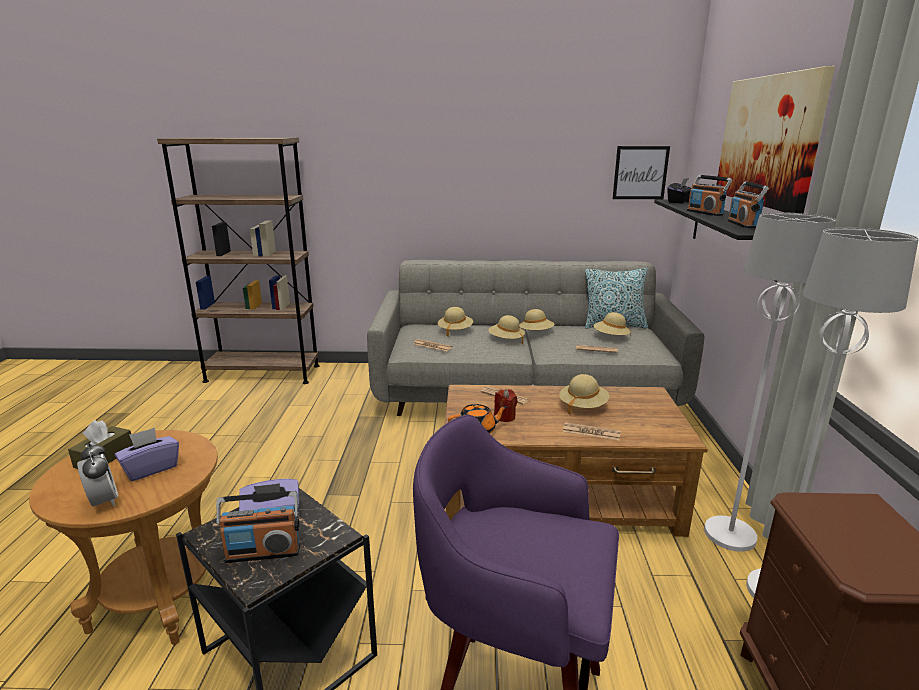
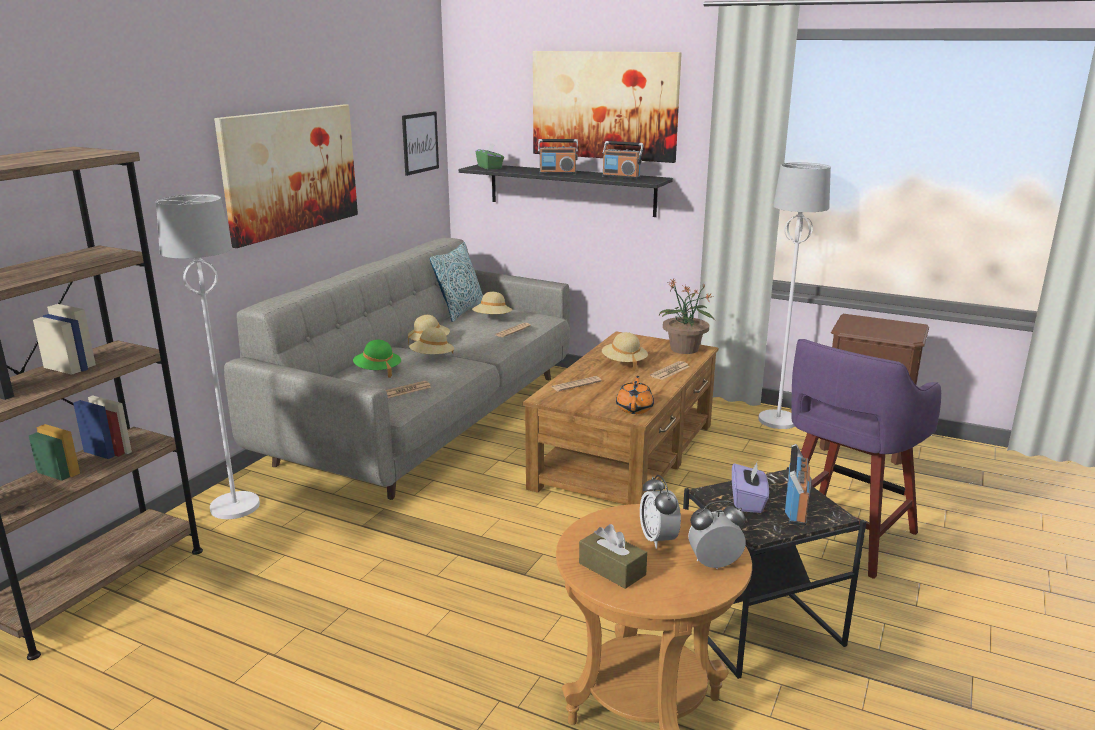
camera: 65 degrees left, 0 degrees up
(151, 468) = (658, 539): purple tissue box -> alarm clock
(455, 330) = (377, 371): beige hat -> green hat
(474, 176) = (291, 171): none -> picture
(504, 417) = (617, 393): red candle -> none
(666, 429) = (684, 349): none -> potted plant
(680, 202) = (490, 167): black tissue box -> green tissue box
(730, 534) = (717, 412): white floor lamp -> white floor lamp (235, 506)

